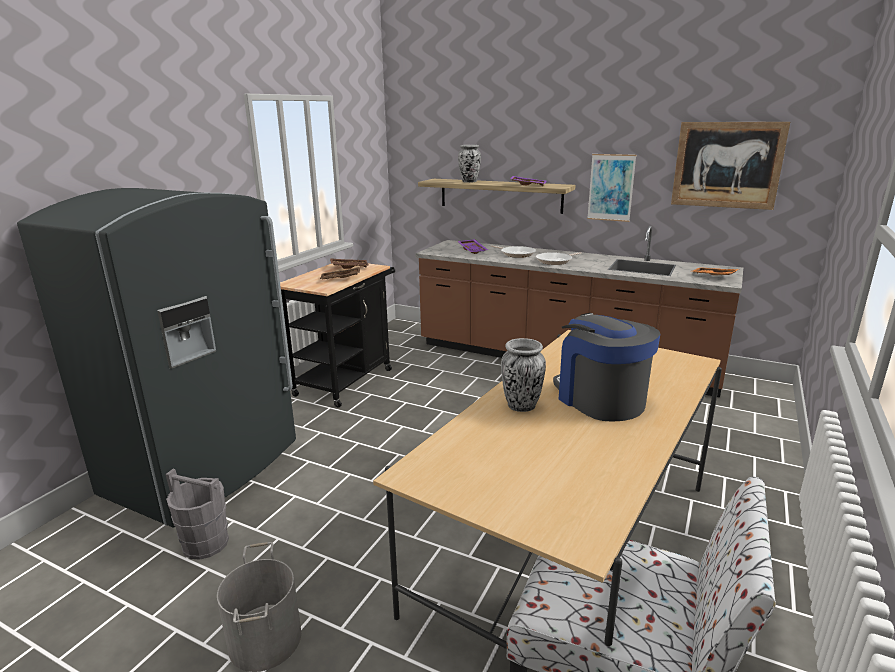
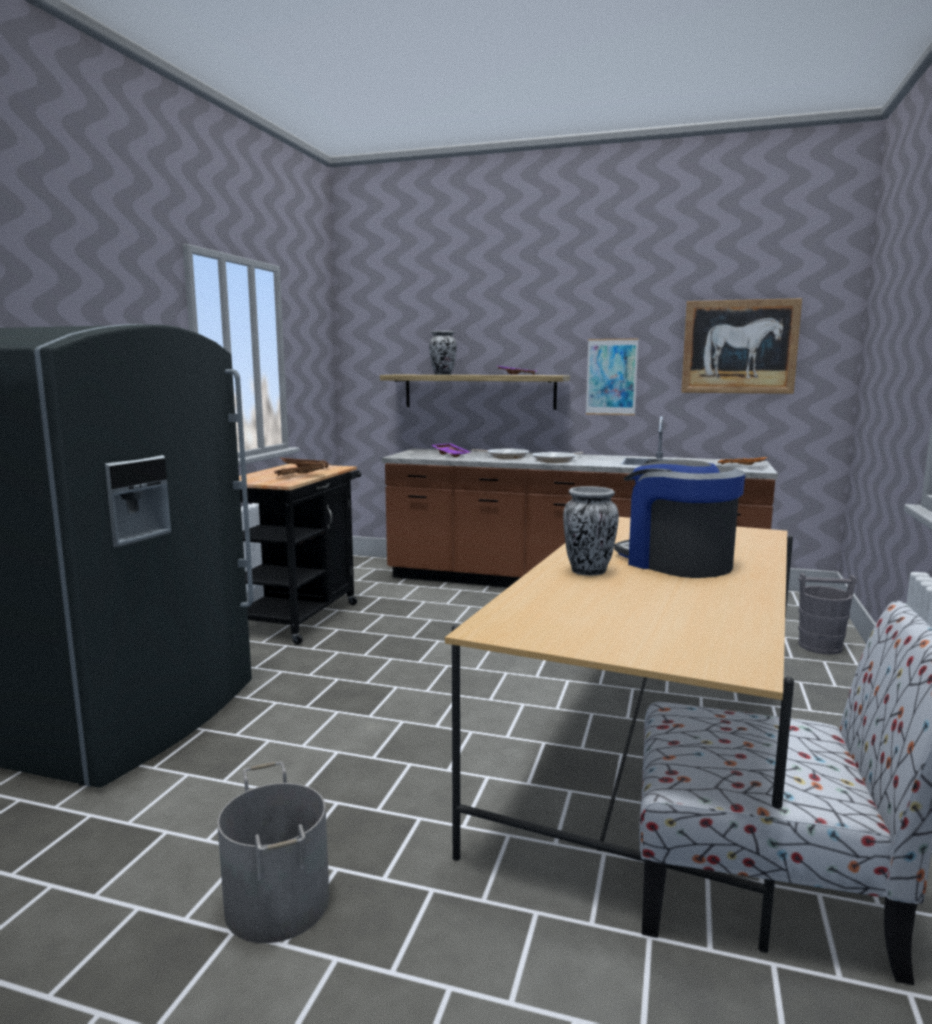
camera: 10 degrees left, 10 degrees down
(205, 543) = (153, 803): grey bucket -> grey bucket (819, 646)

